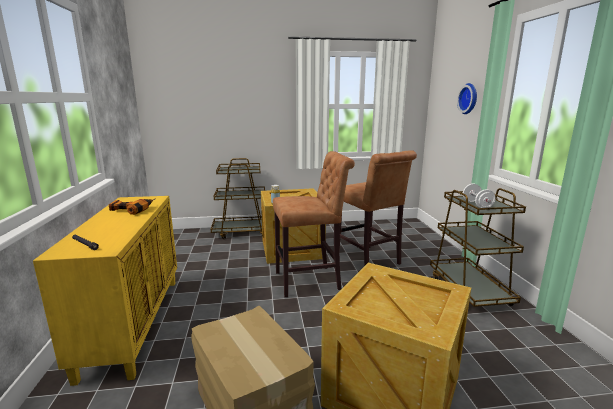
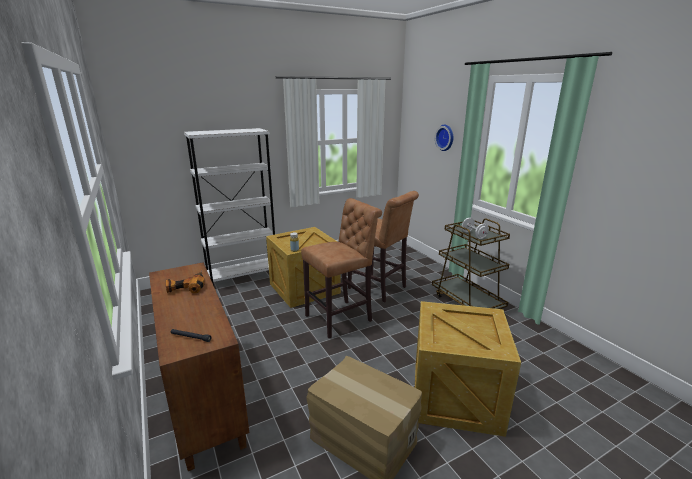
camera: 20 degrees left, 5 degrees up
(133, 323) = (202, 396): yellow cabinet -> brown cabinet
(243, 232) = (243, 277): brown cart -> white bookcase

